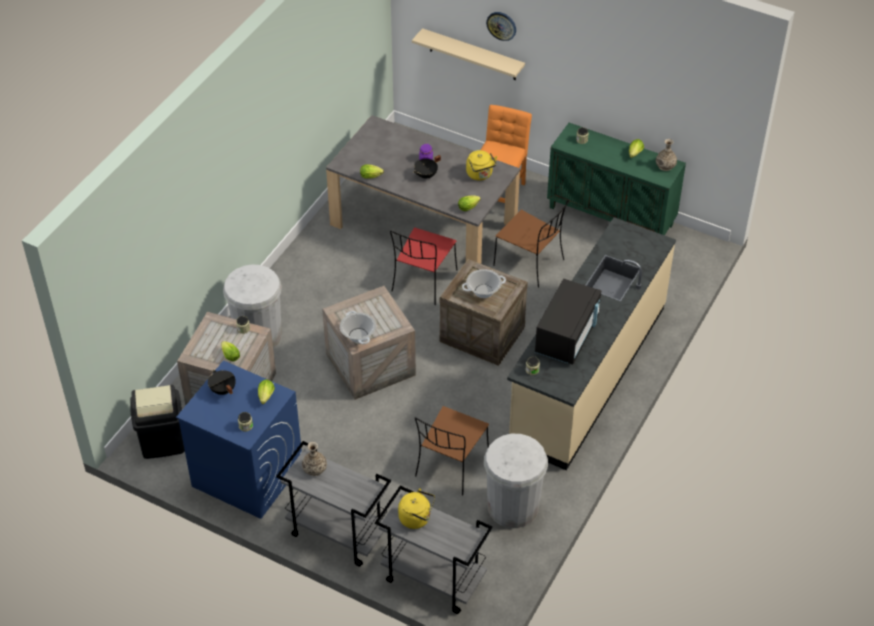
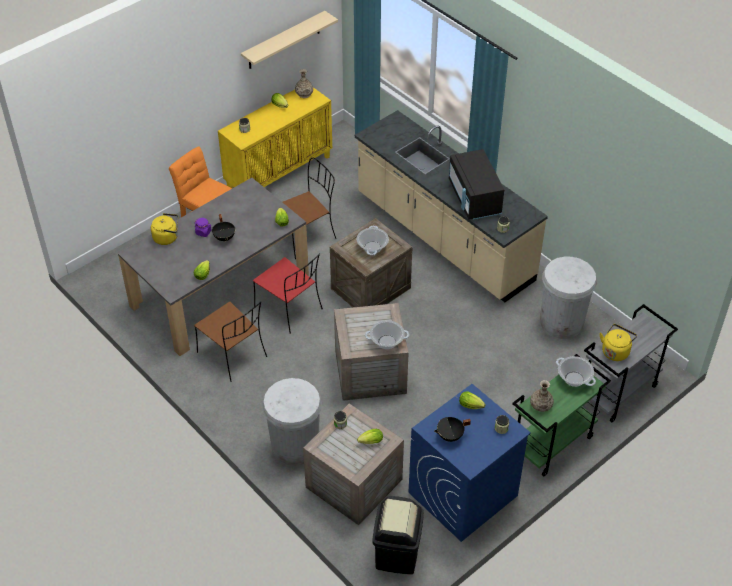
camera: 70 degrees left, 0 degrees up
(337, 533) = (551, 444): grey cart -> green cart
(361, 489) = (574, 379): none -> cooking pot
(451, 466) = (506, 348): brown chair -> brown chair (233, 355)
(472, 55) = (126, 144): beige shelf -> beige shelf (284, 41)
(480, 175) = (245, 203): yellow kettle -> yellow kettle (167, 237)
(501, 25) = (145, 94): wall clock -> none
(567, 336) = (474, 198): black microwave -> black microwave turned 150 degrees counterclockwise
(611, 216) = (279, 171): green cabinet -> yellow cabinet

